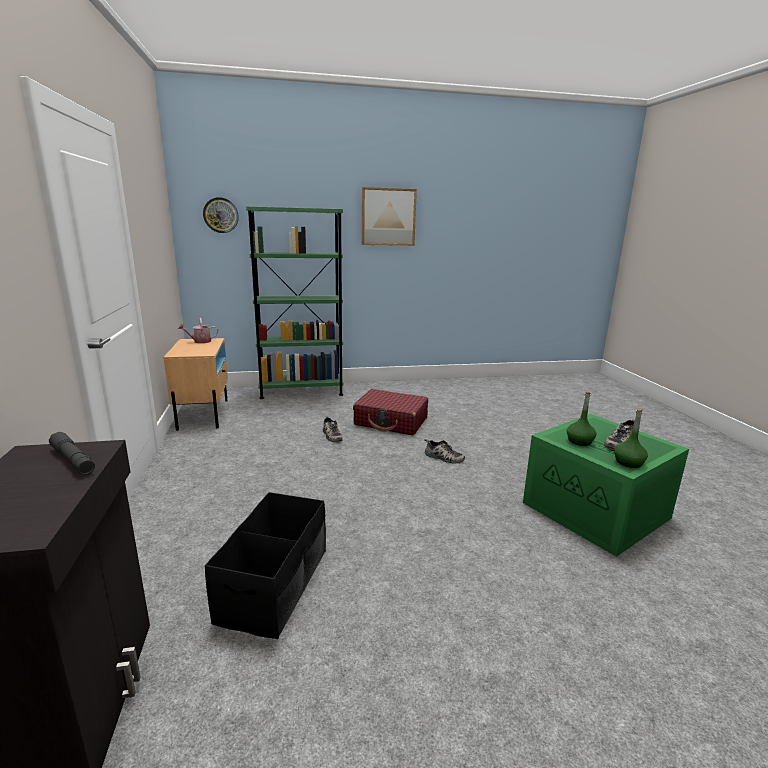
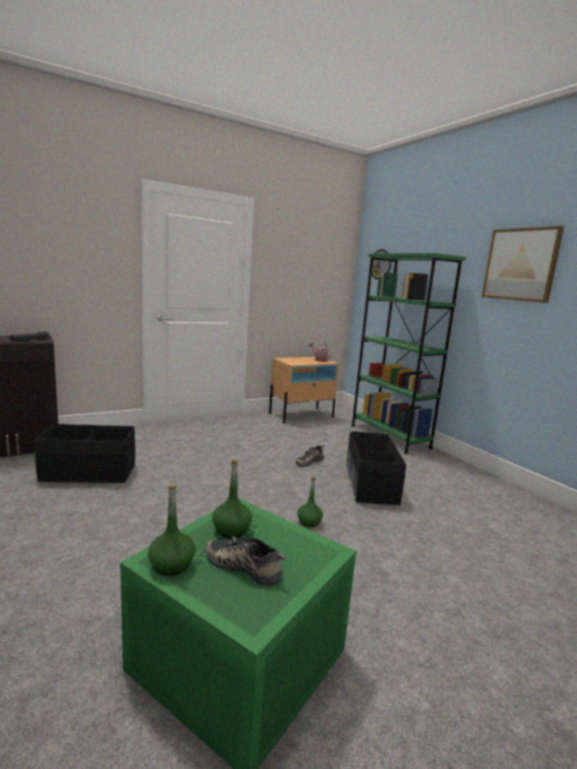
camera: 70 degrees right, 5 degrees down
(391, 421) = (370, 484): red suitcase -> black storage box
(443, 457) = (309, 522): shoe -> green bottle

